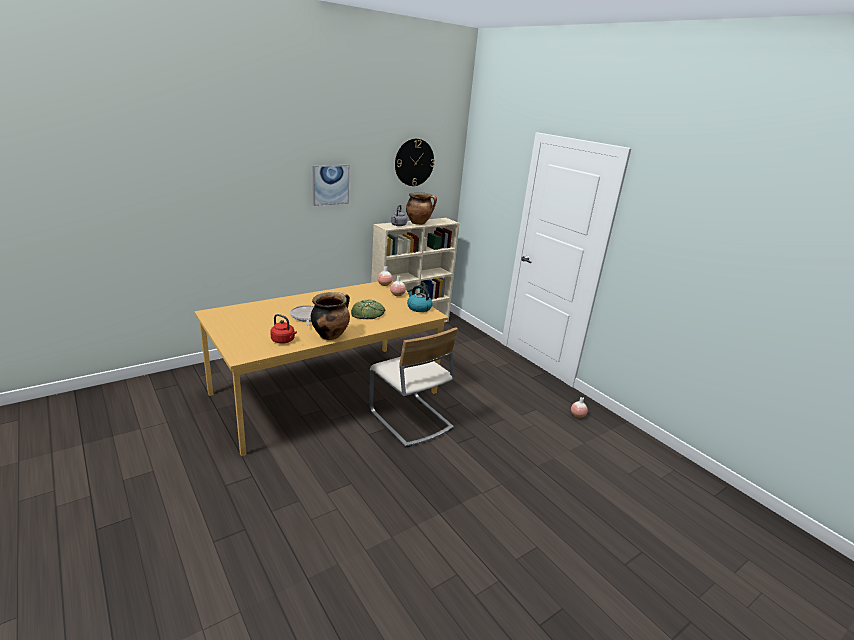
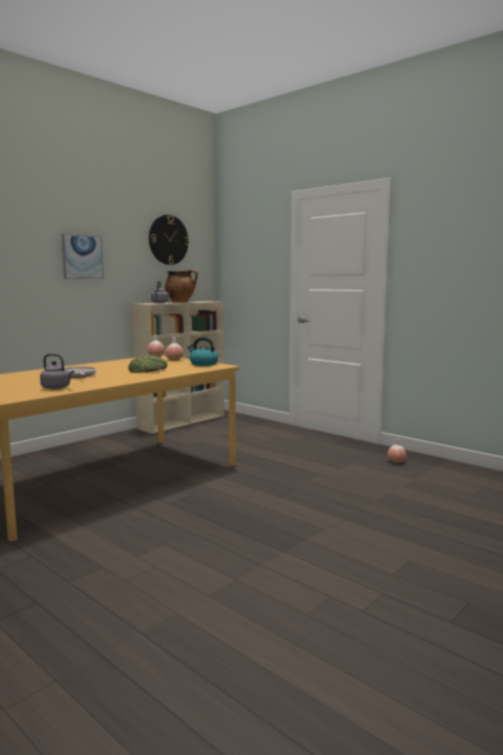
camera: 10 degrees left, 15 degrees down
(284, 341) = (57, 388): red kettle -> grey kettle
(330, 335) = (112, 382): cooking pot -> none
(410, 420) = (214, 487): beige chair -> none

